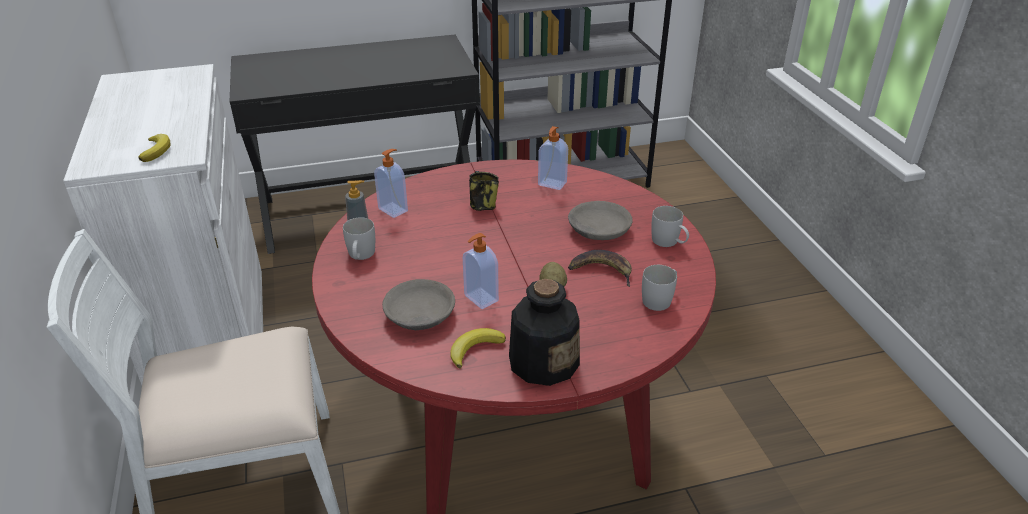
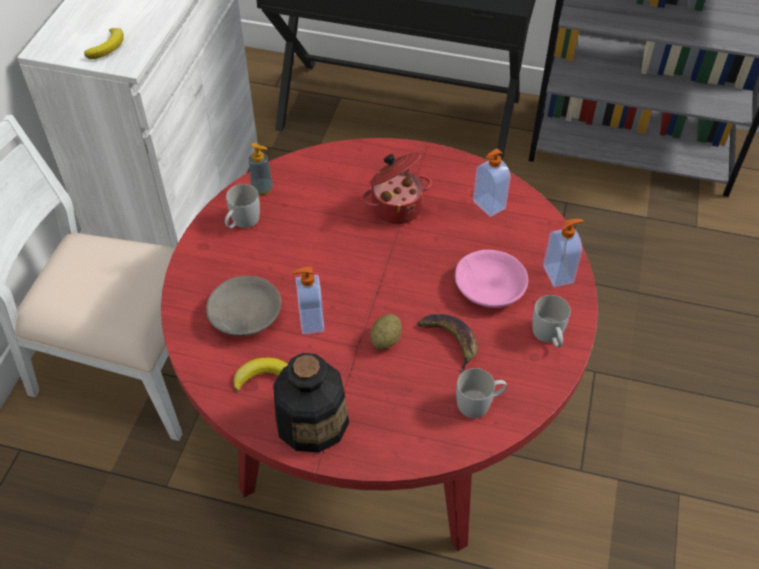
camera: 30 degrees right, 15 degrees up
(394, 209) = (310, 176): soap dispenser -> soap dispenser (559, 274)
(482, 206) = (396, 206): mug -> cooking pot
(598, 229) = (488, 286): grey bowl -> pink bowl

